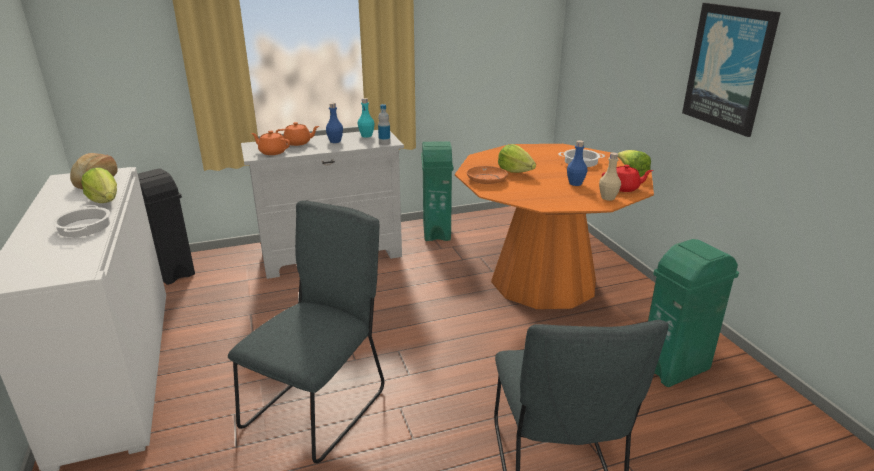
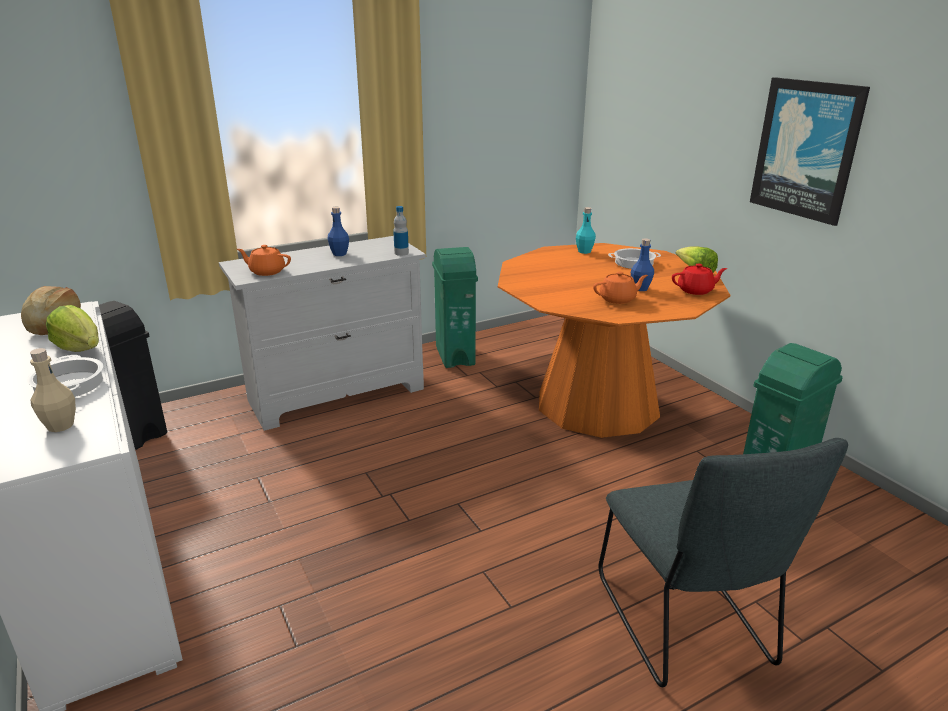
camera: 10 degrees left, 0 degrees up
(298, 143) = (293, 258): orange teapot -> orange teapot (618, 299)
(320, 405) = (385, 581): grey chair -> none
(366, 136) = (374, 245): turquoise bottle -> turquoise bottle (584, 251)
(486, 180) = (538, 290): orange plate -> none
(515, 171) = (566, 278): lettuce -> none
(608, 198) = (684, 303): beige bottle -> beige bottle (60, 426)

